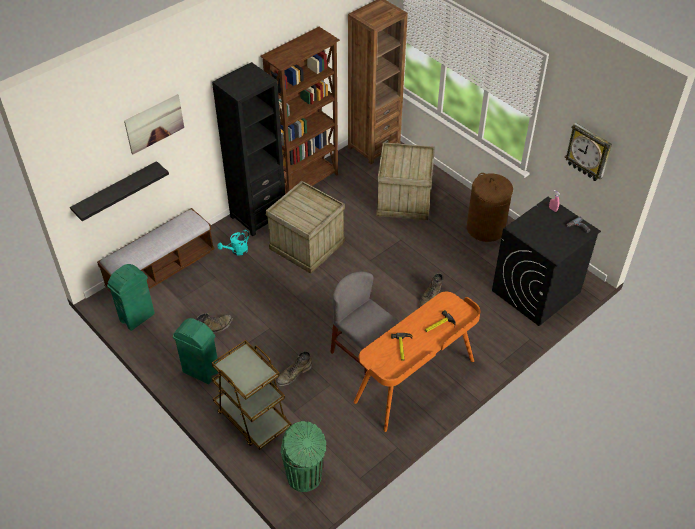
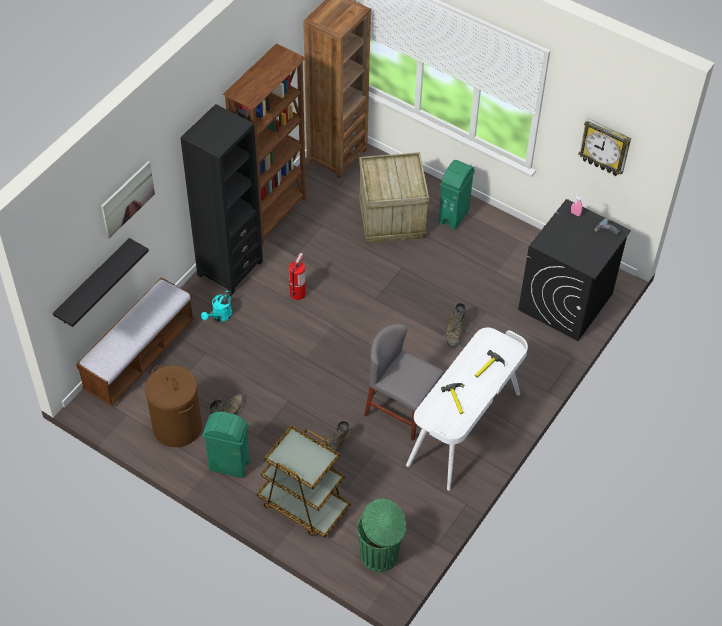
camera: 15 degrees left, 5 degrees up
(137, 317) = (134, 418): green trash can -> green trash can (454, 216)
(307, 244) = (298, 293): crate -> fire extinguisher
(415, 382) = (465, 429): orange desk -> white desk
(486, 228) = (492, 236): brown laundry basket -> brown laundry basket (177, 427)

